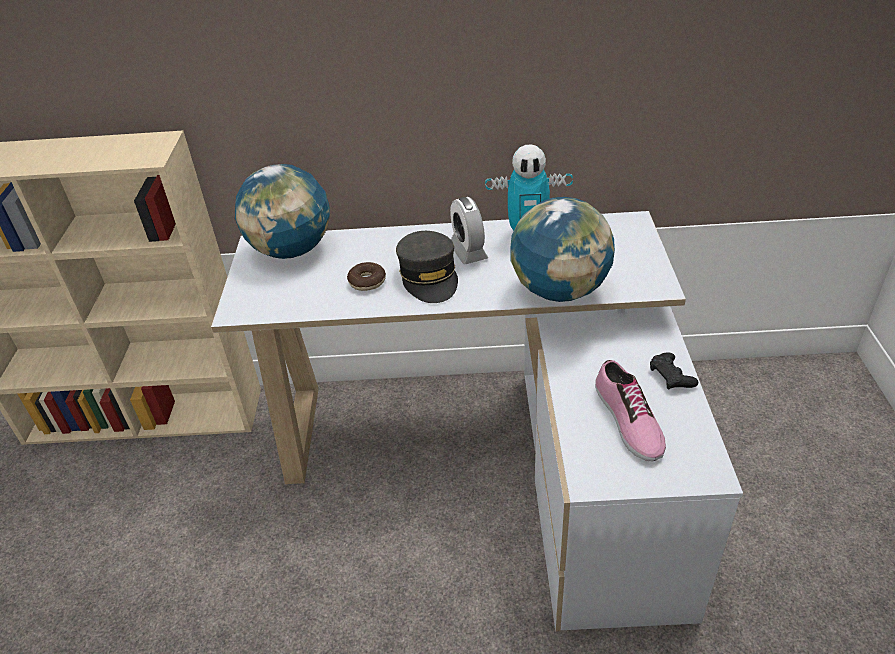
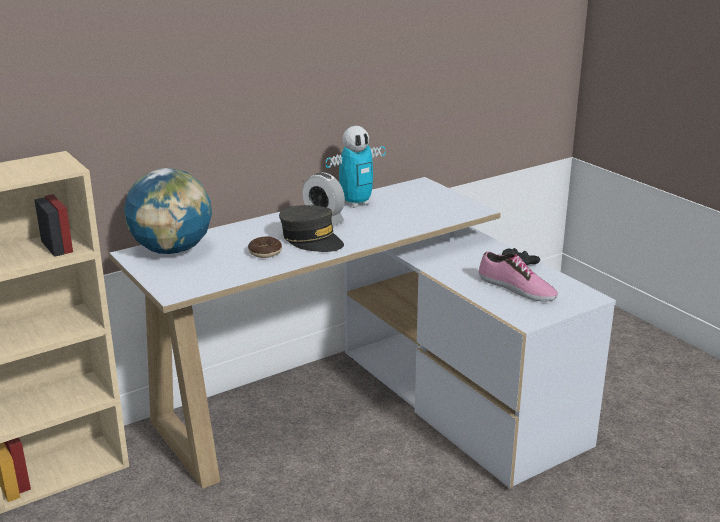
camera: 35 degrees left, 15 degrees down
(560, 290) = (416, 225): globe -> none

